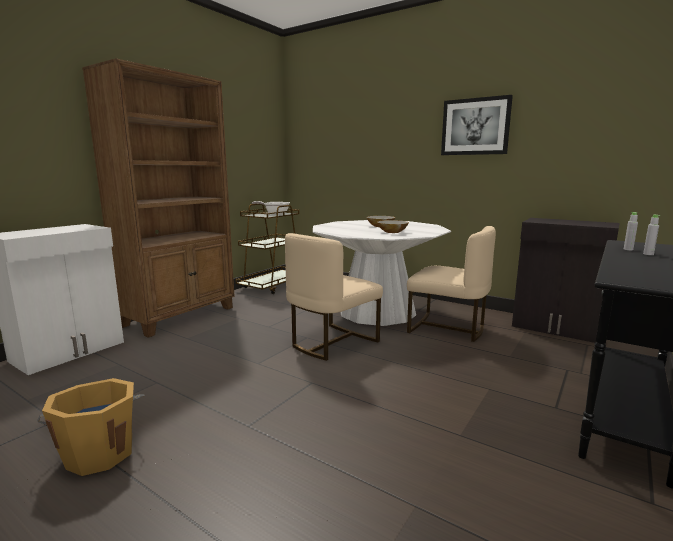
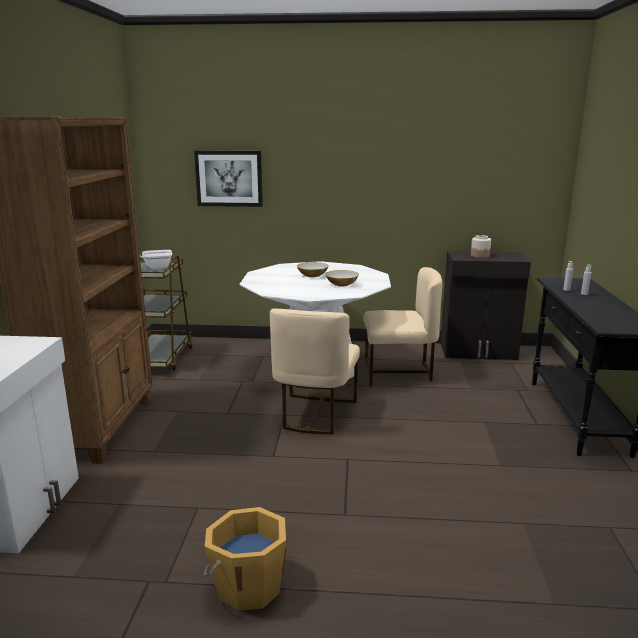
camera: 30 degrees left, 5 degrees up
(475, 126) = (389, 161): picture -> picture (229, 178)
(561, 221) = (480, 256): none -> jar

